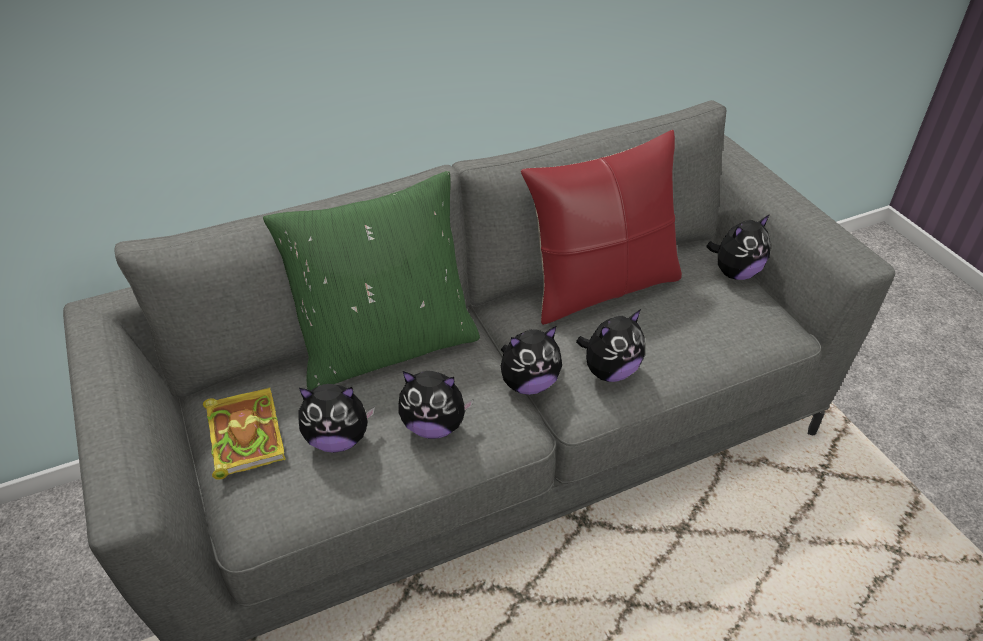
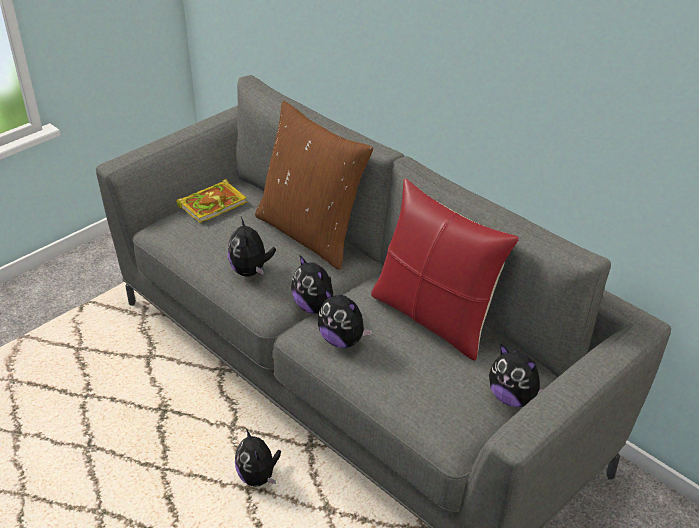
camera: 70 degrees right, 5 degrees down
(338, 439) = (223, 237): plush toy -> plush toy (258, 477)
(387, 346) = (311, 233): green pillow -> brown pillow

